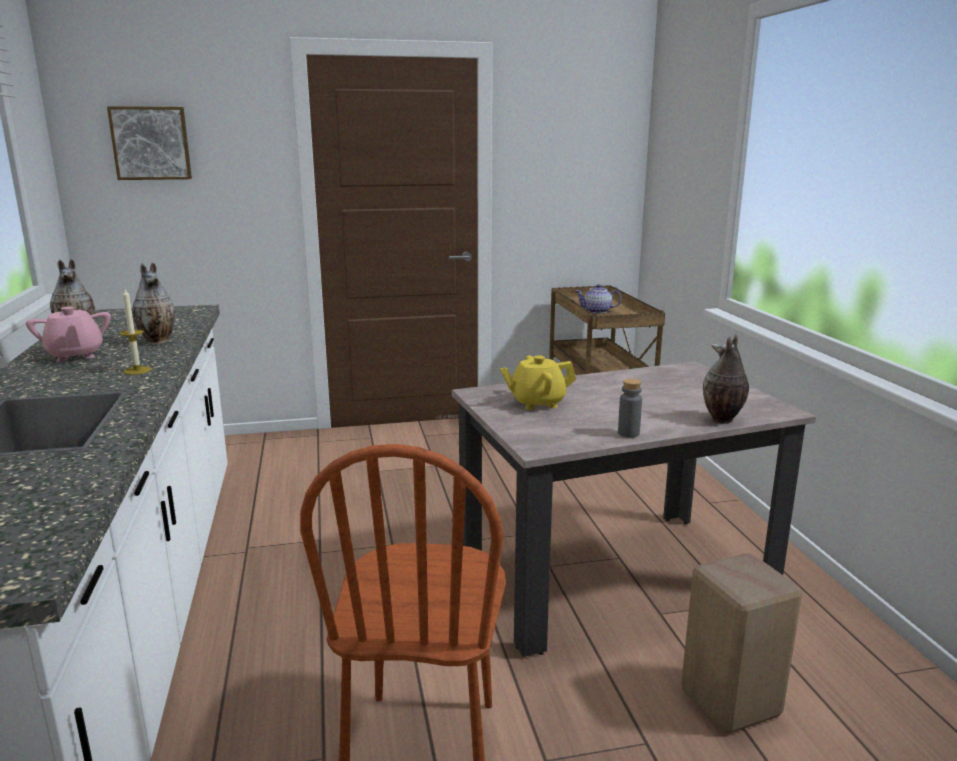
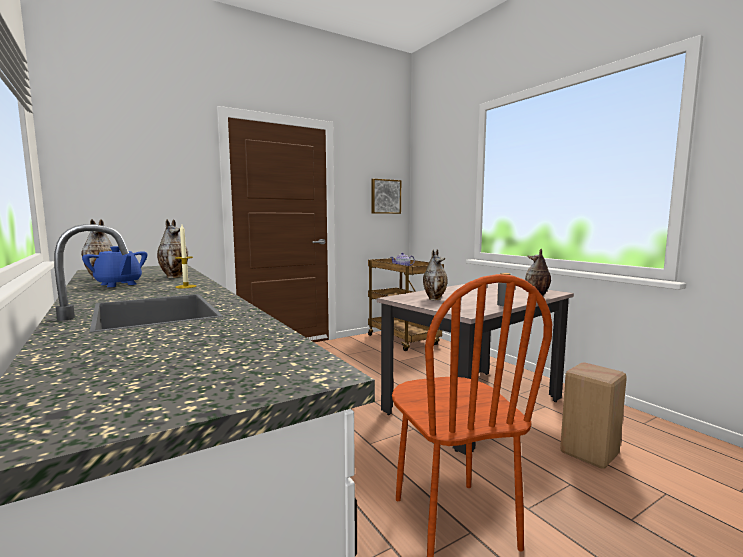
camera: 20 degrees left, 10 degrees down
(75, 356) = (118, 284): pink teapot -> blue teapot
(151, 143) = (119, 164): picture -> picture (385, 196)
(537, 403) = (434, 299): yellow teapot -> vase

